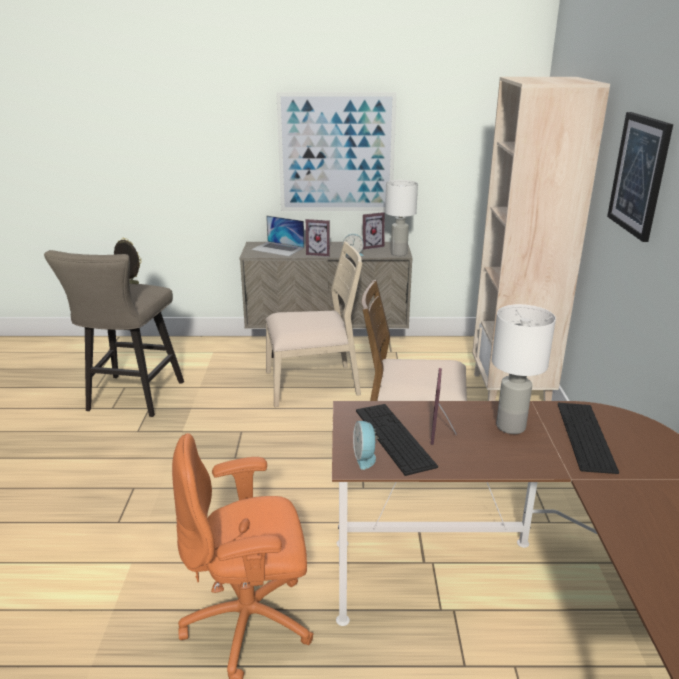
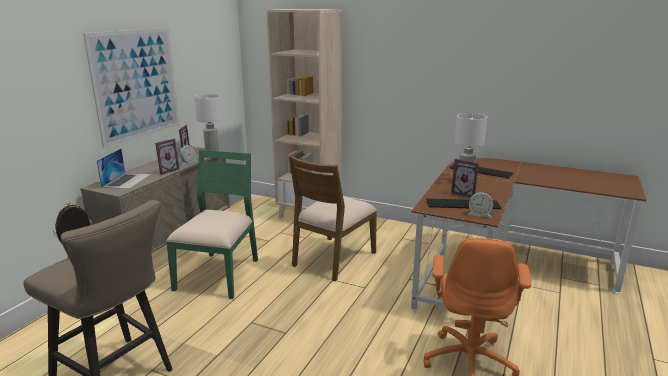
camera: 65 degrees left, 5 degrees down
(278, 249) = (126, 180): laptop -> laptop turned 45 degrees counterclockwise
(313, 384) = (219, 274): beige chair -> green chair
(639, 175) = (394, 53): picture -> none

